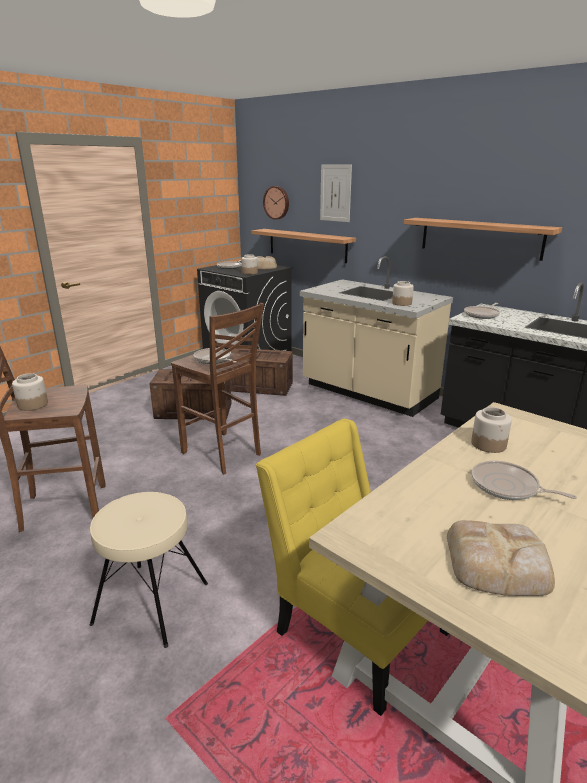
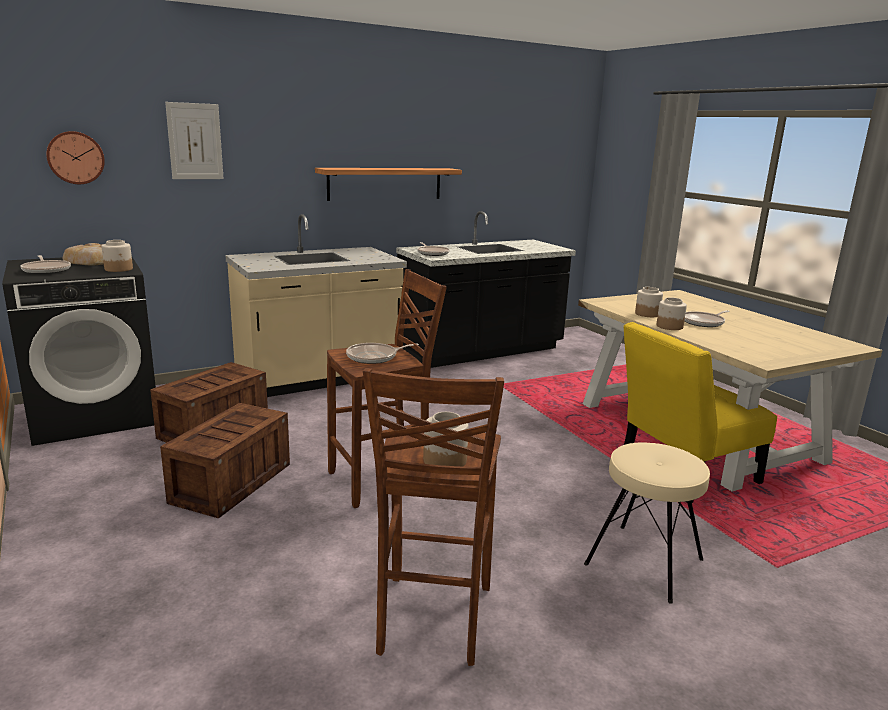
camera: 70 degrees left, 5 degrees down
(307, 245) = (150, 218): shelf -> none
(402, 303) = (370, 258): jar -> jar (669, 326)
(499, 564) = (785, 340): bread -> none

